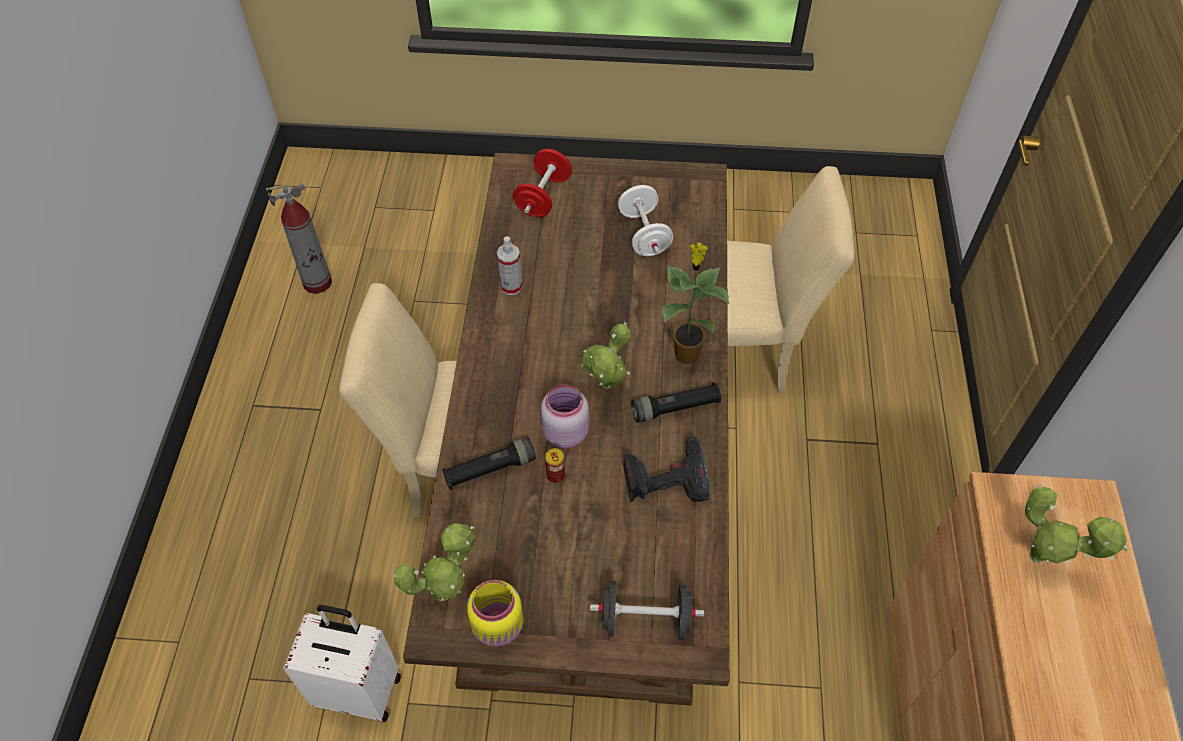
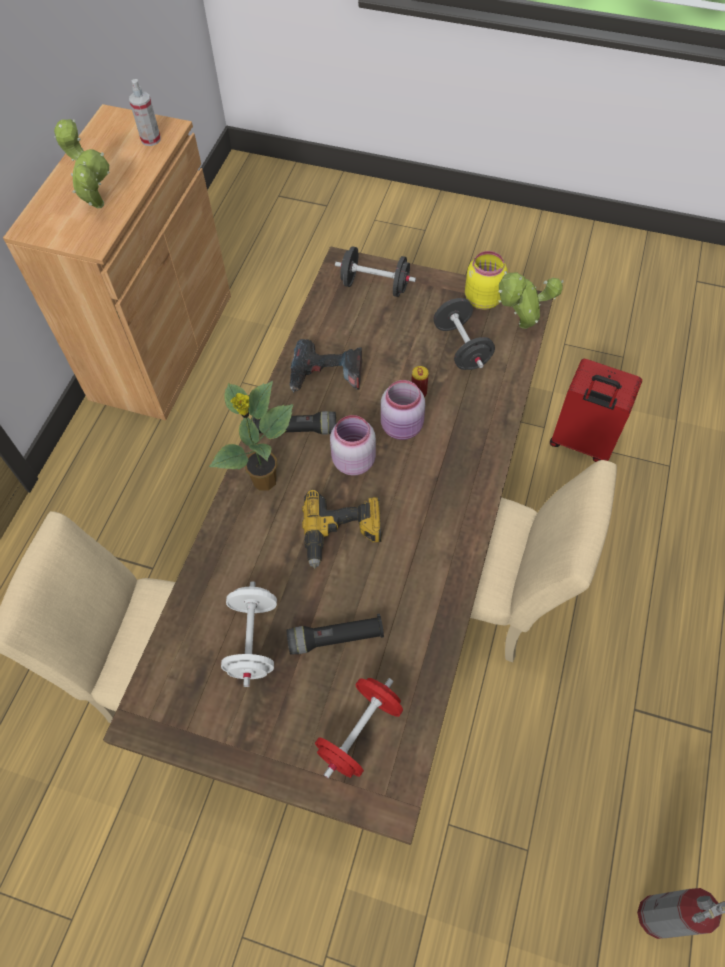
camera: 165 degrees left, 5 degrees up
(359, 689) = (581, 442): white suitcase -> red suitcase
(490, 469) = (474, 408): black flashlight -> black flashlight (336, 638)
(511, 286) = (425, 598): spray bottle -> spray bottle (151, 139)
(515, 546) = (461, 347): none -> black dumbbell
(596, 322) = (342, 534): none -> power drill
(607, 388) = (352, 461): potted plant -> pink jar

